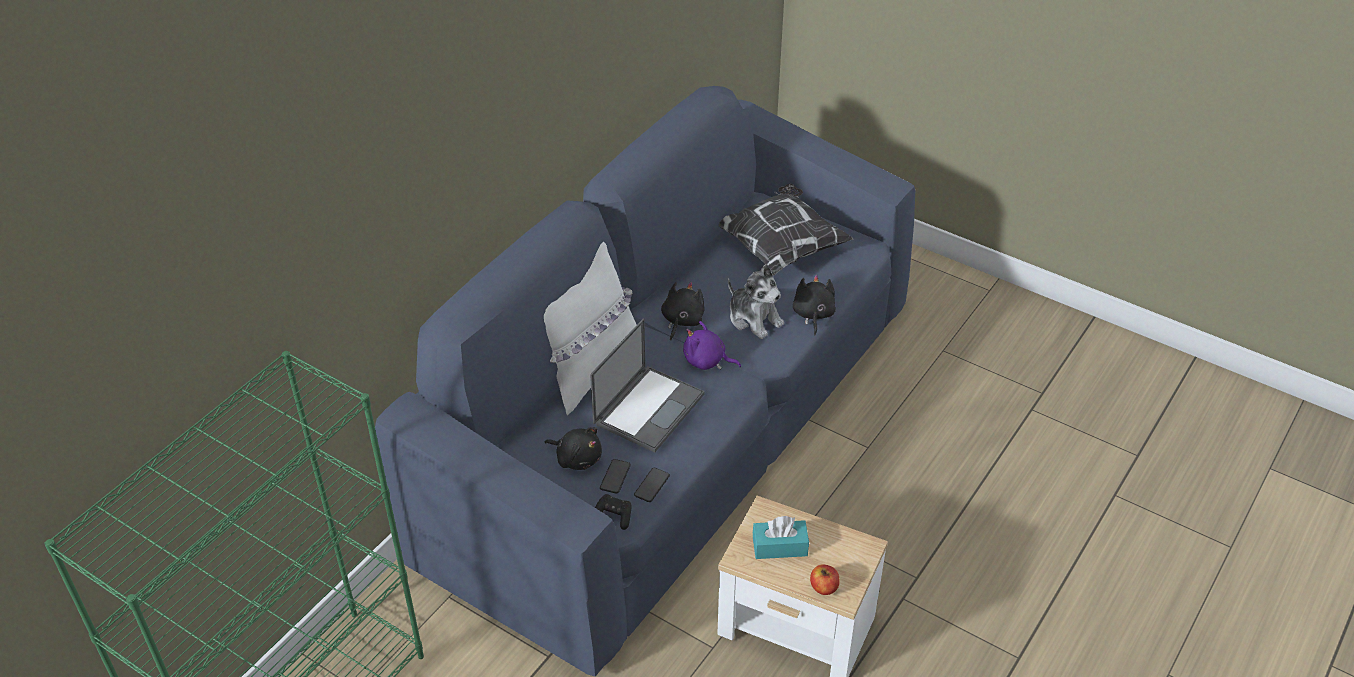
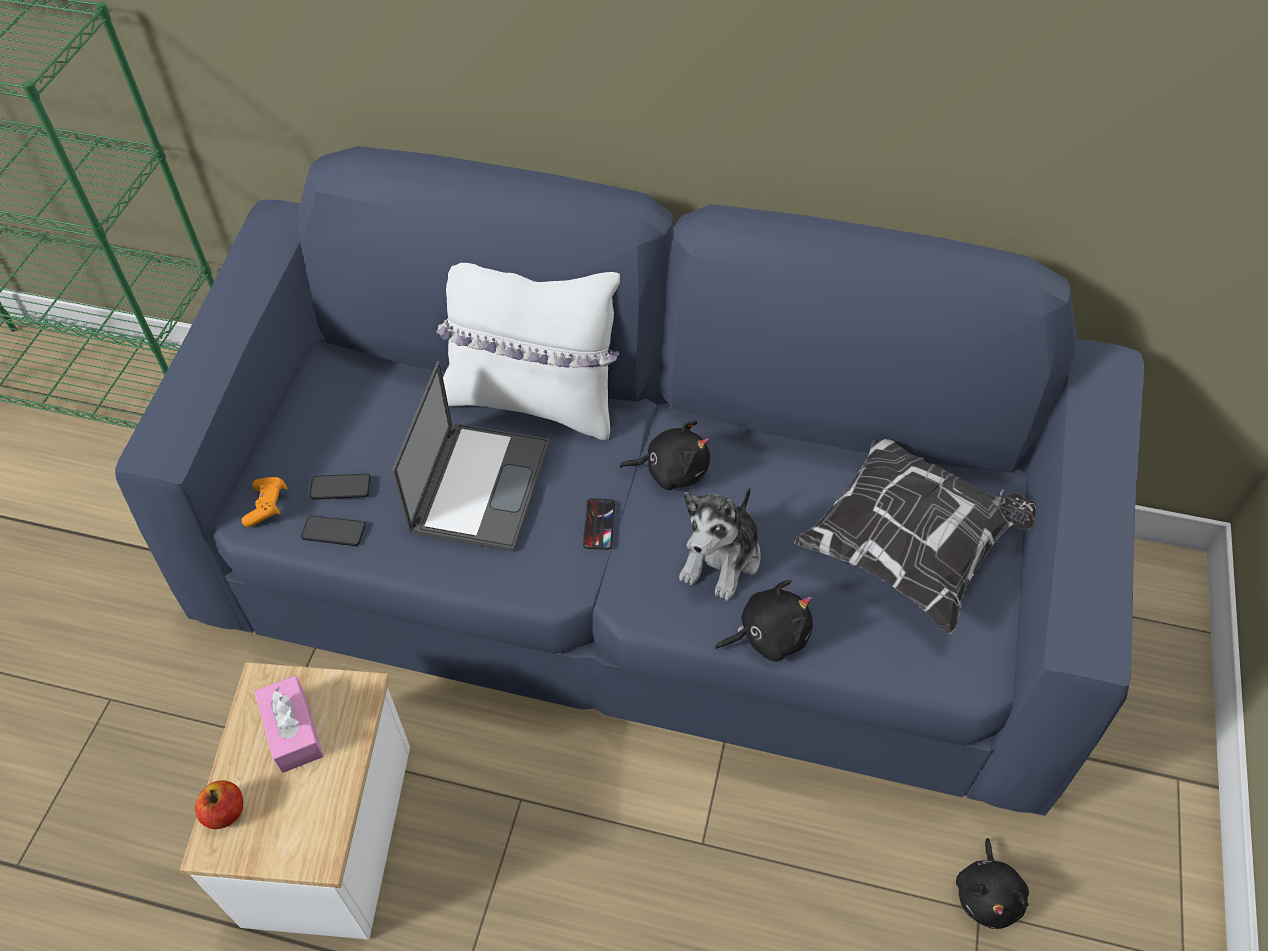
camera: 70 degrees right, 10 degrees up
(577, 458) = (365, 438): black plush toy -> black plush toy (987, 894)
(613, 516) = (267, 507): black game controller -> orange game controller
(649, 407) = (480, 485): laptop -> laptop turned 90 degrees counterclockwise
(707, 361) = (599, 524): purple plush toy -> phone
(780, 546) = (293, 731): turquoise tissue box -> pink tissue box

